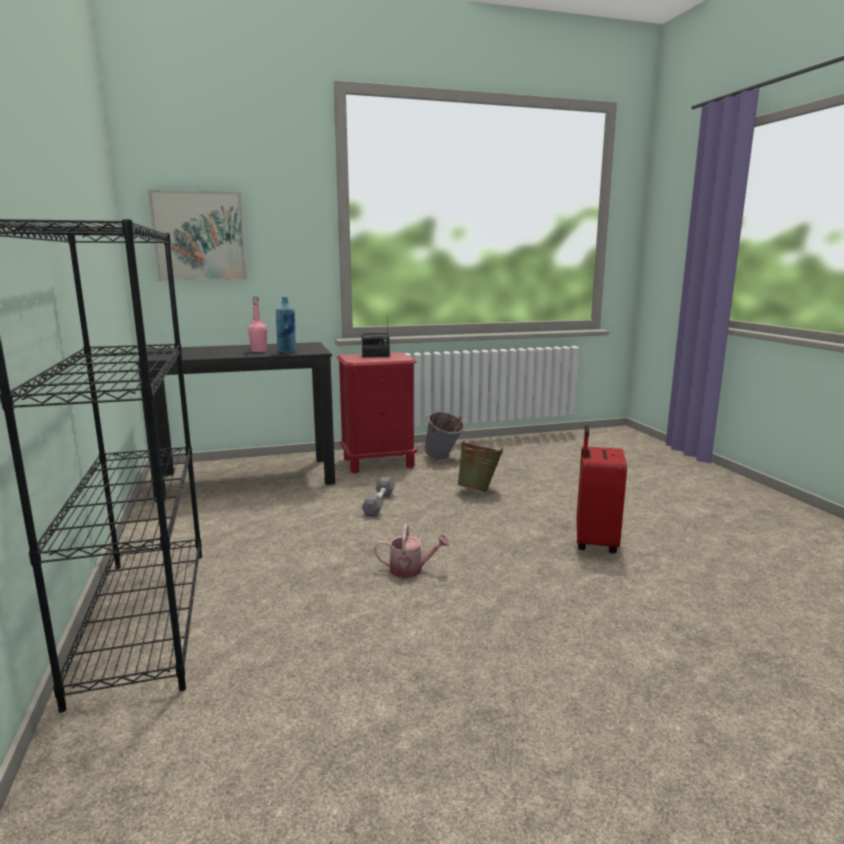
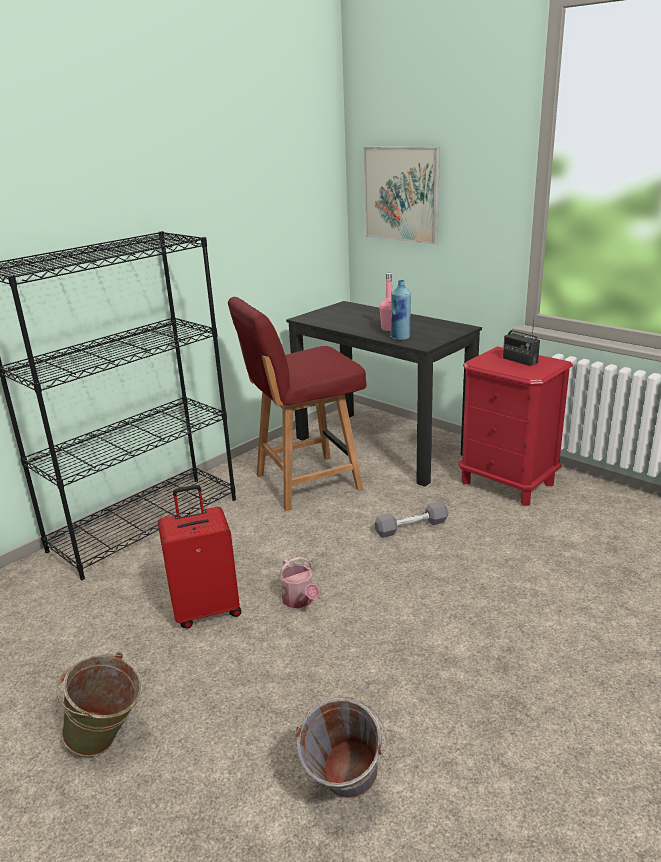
camera: 60 degrees right, 10 degrees up
(239, 519) = (305, 482): none -> red chair
(443, 458) = (580, 512): grey bucket -> grey bucket (343, 794)
(478, 490) = (522, 570): green bucket -> green bucket (109, 742)
(594, 542) = (485, 704): red suitcase -> red suitcase (206, 609)

